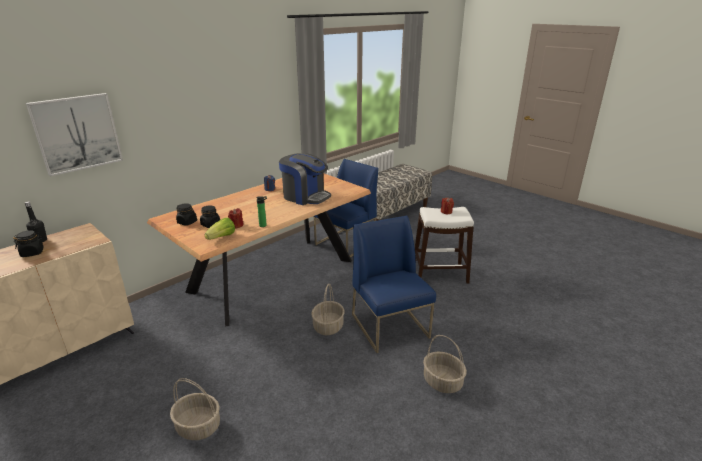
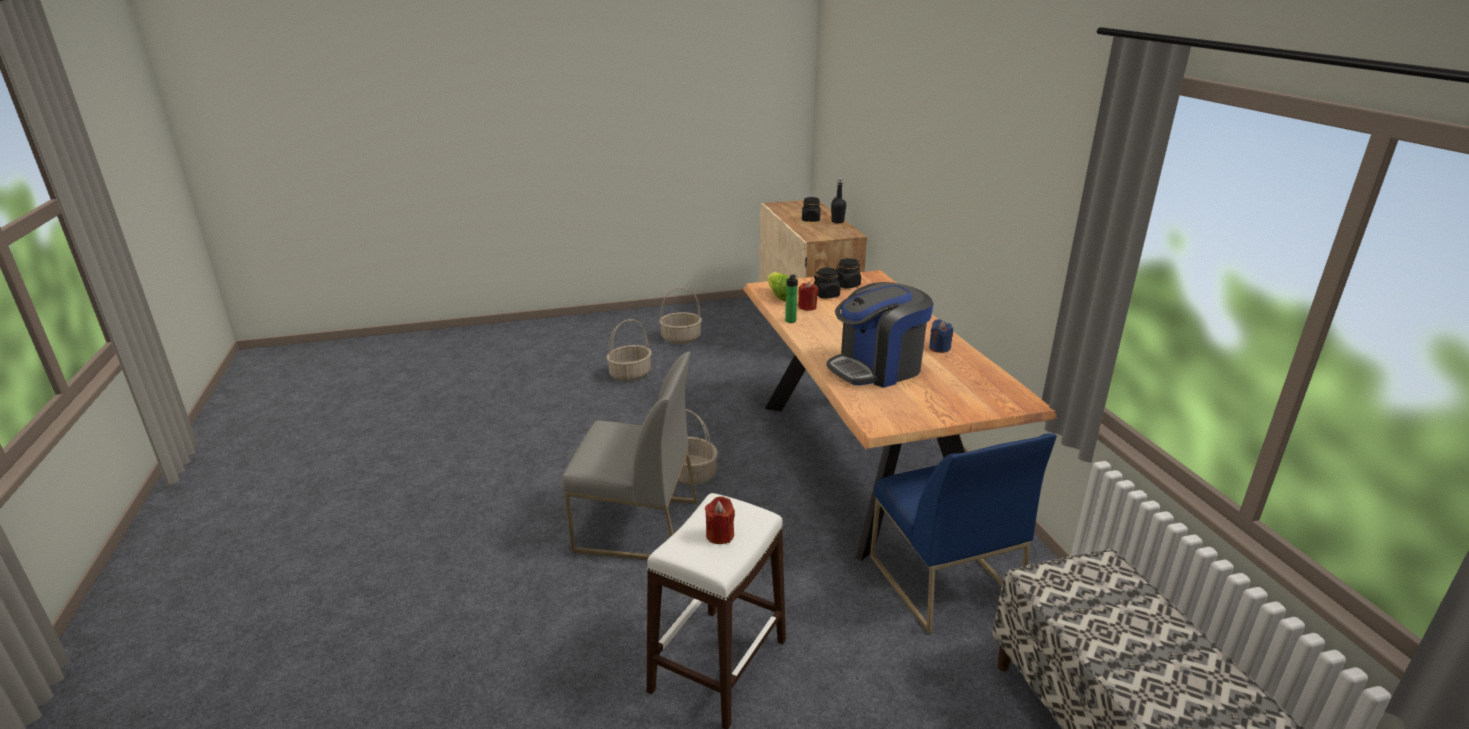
camera: 120 degrees right, 0 degrees up
(77, 133) = (886, 133): picture -> none
(390, 326) = (635, 526): blue chair -> grey chair
(442, 382) = (497, 522): basket -> basket (681, 338)

